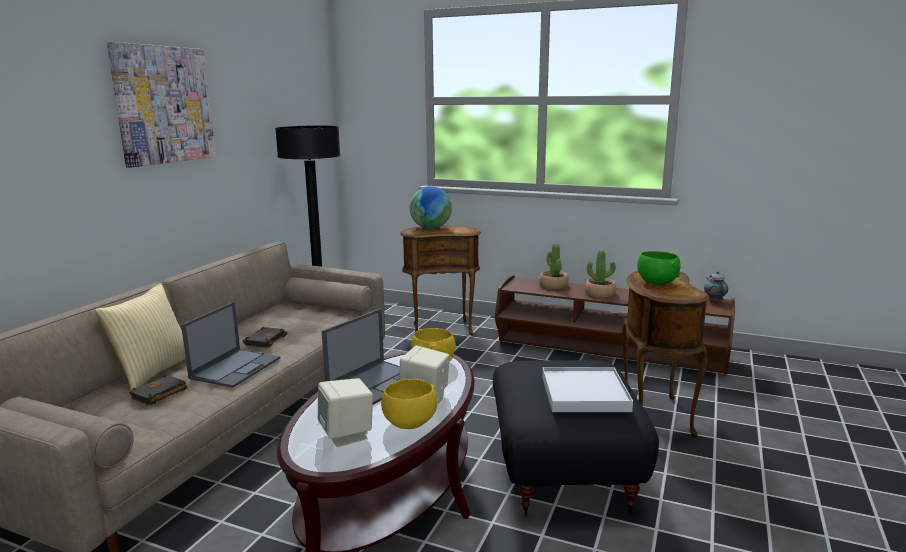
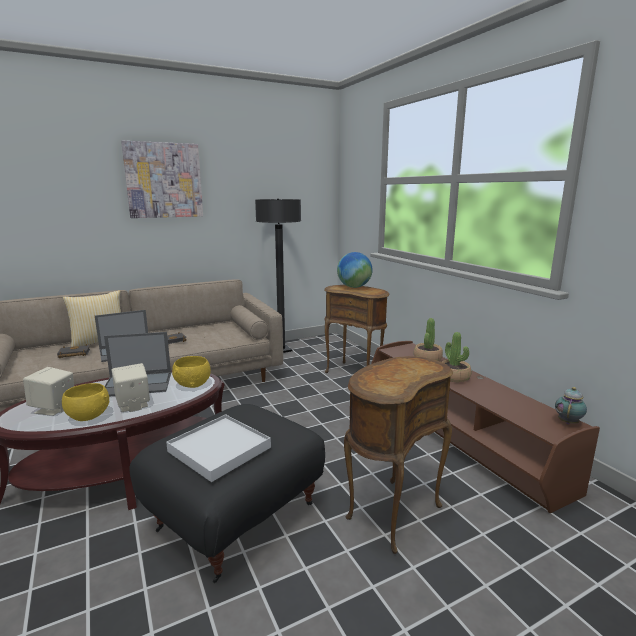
camera: 40 degrees right, 0 degrees up
(656, 283) = (389, 371): green bowl -> none

